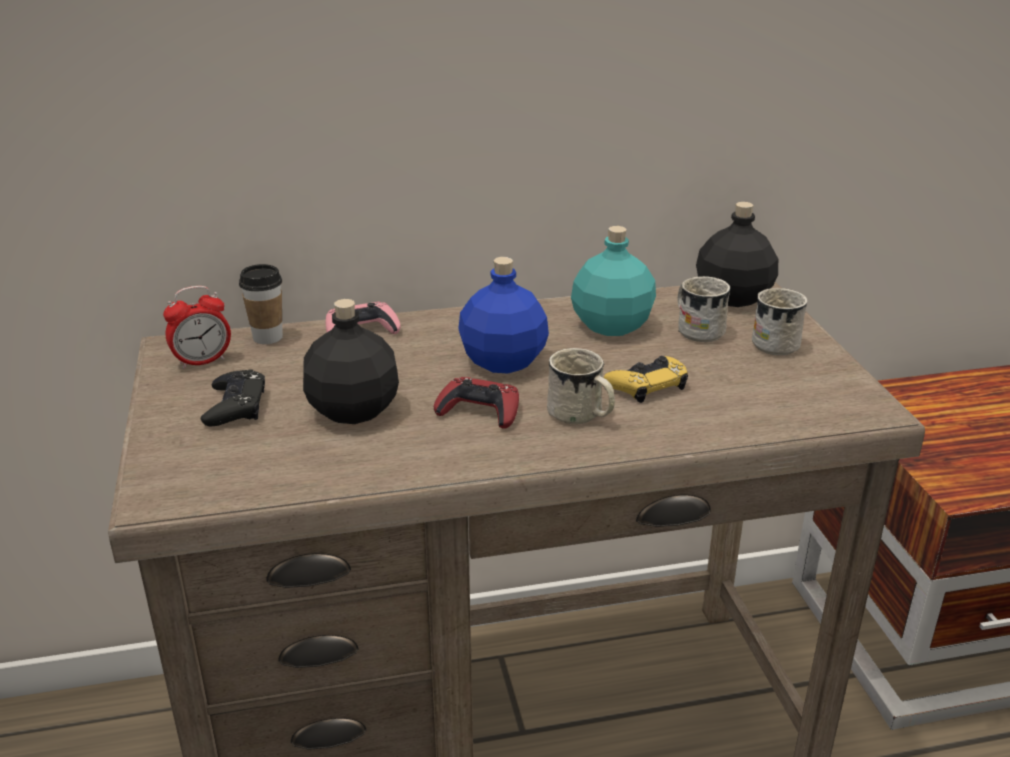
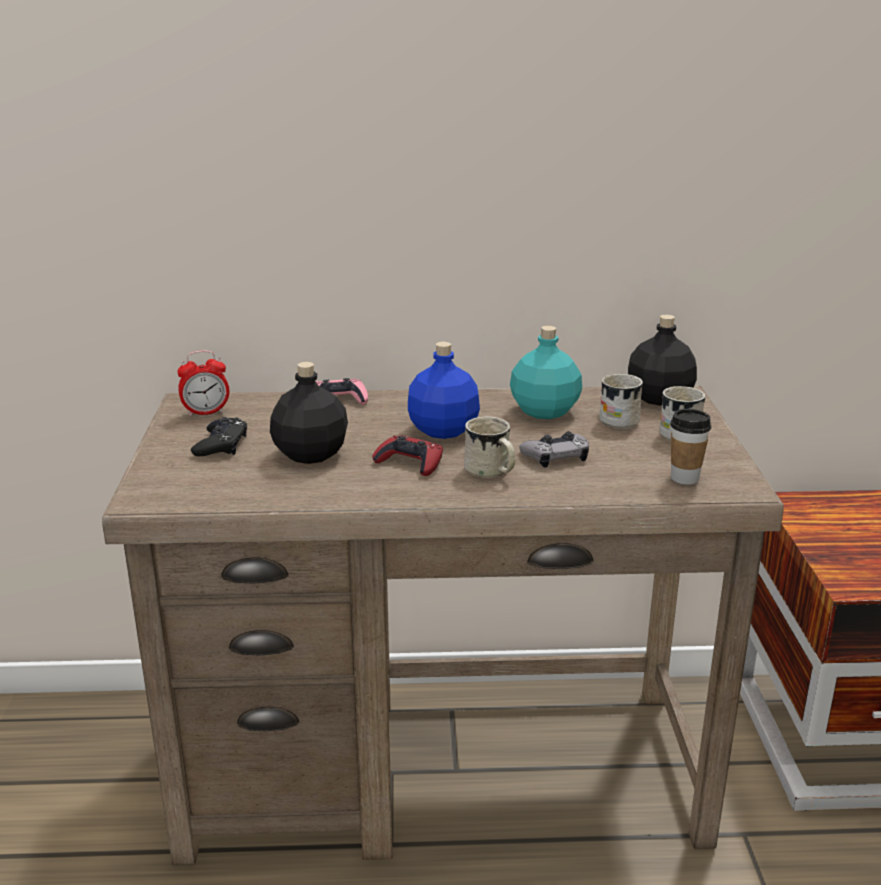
camera: 10 degrees right, 5 degrees down
(267, 337) = (261, 400): cup -> cup (684, 478)
(647, 385) = (556, 455): yellow game controller -> grey game controller

